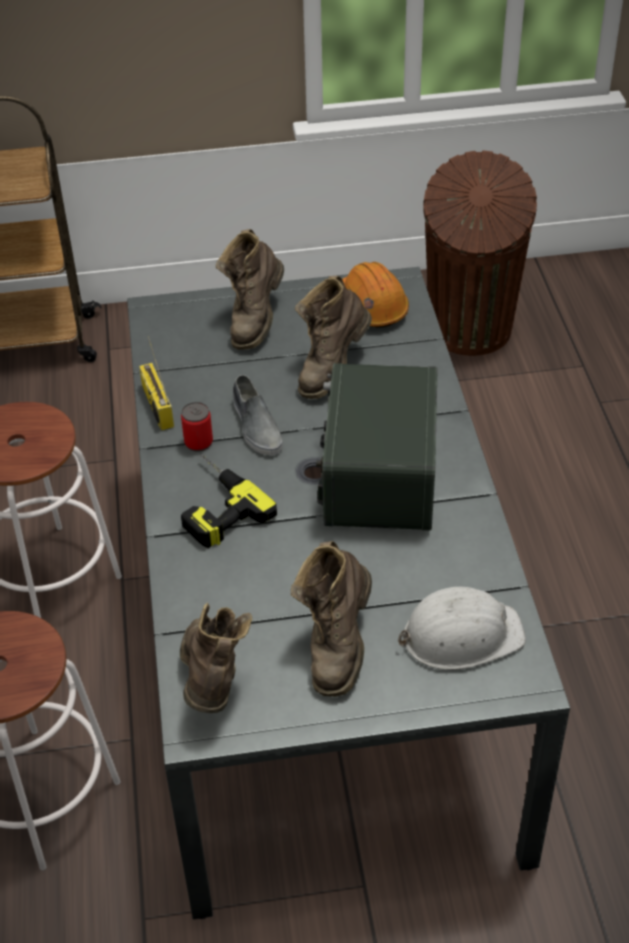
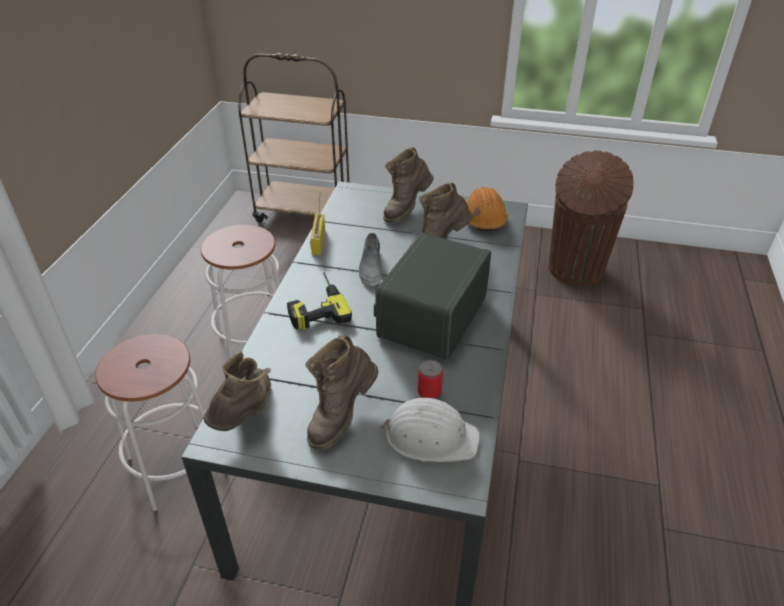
camera: 20 degrees right, 5 degrees down
(198, 442) = (330, 267): can -> can (429, 392)

